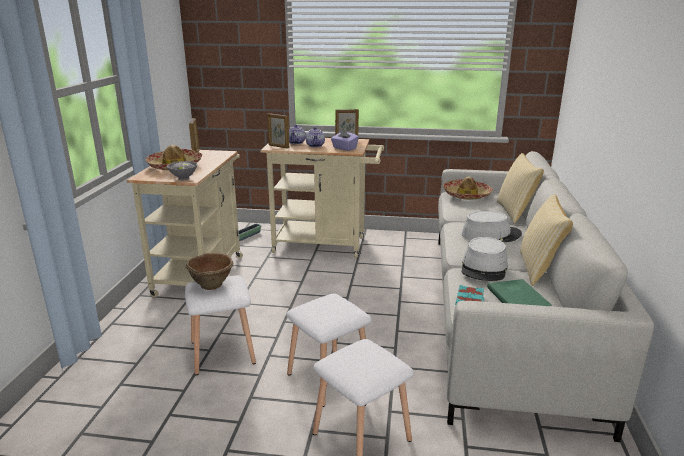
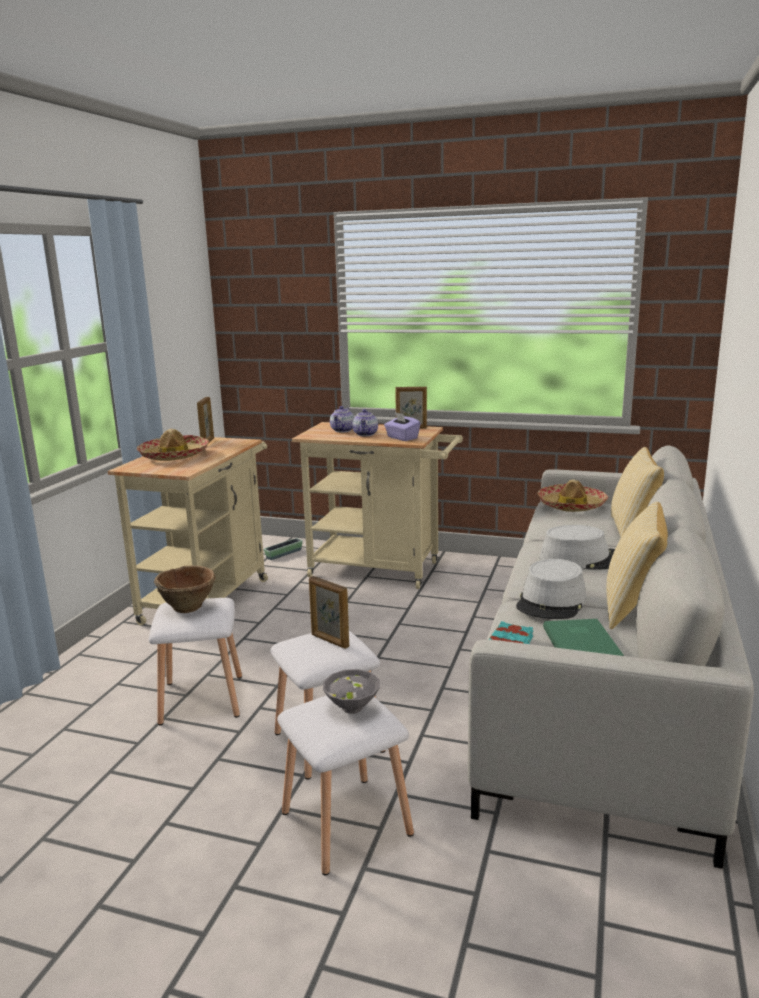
camera: 10 degrees right, 5 degrees down
(184, 178) = (177, 470): grey bowl -> grey bowl (353, 706)
(278, 146) = (317, 435): picture frame -> picture frame (329, 641)

